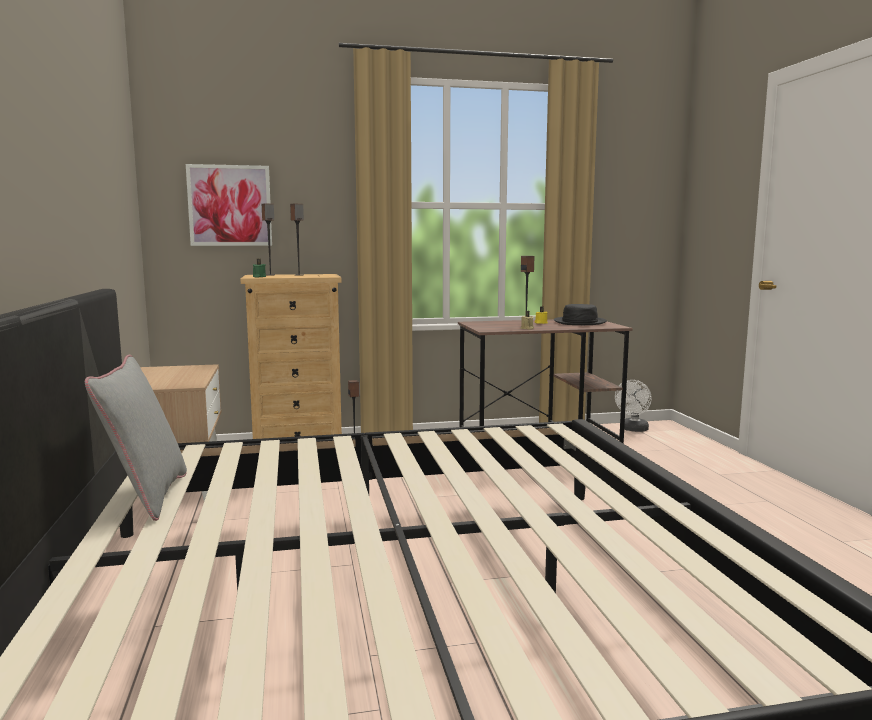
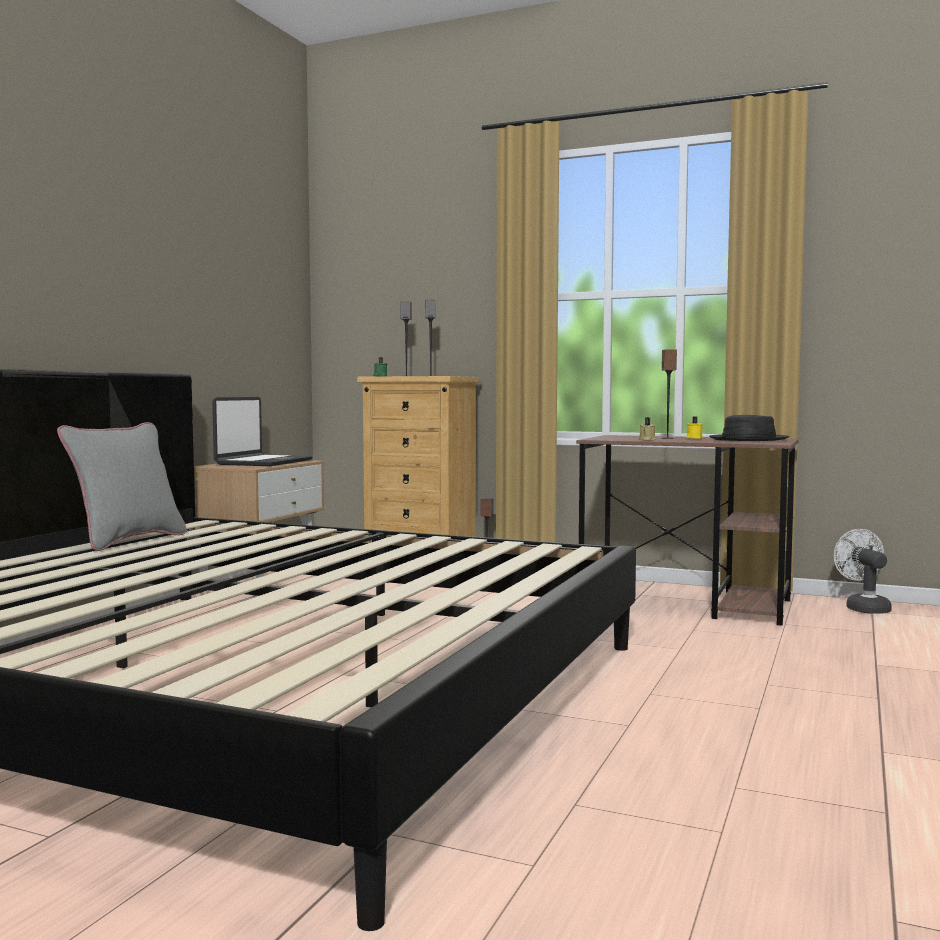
camera: 35 degrees right, 5 degrees down
(170, 374) = (263, 462): none -> laptop
(230, 205) = (384, 307): picture -> none
(633, 430) = (863, 608): white fan -> white fan turned 105 degrees clockwise

